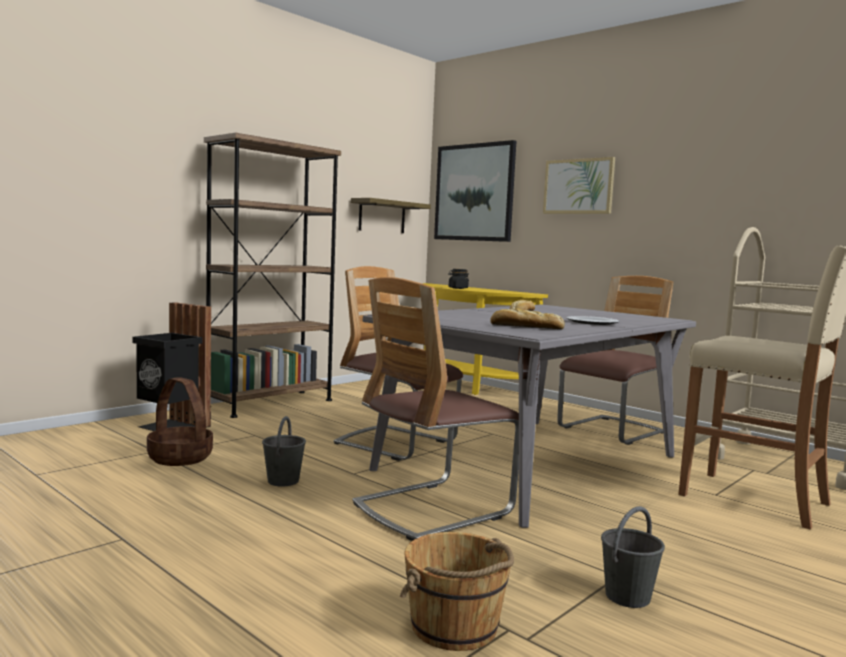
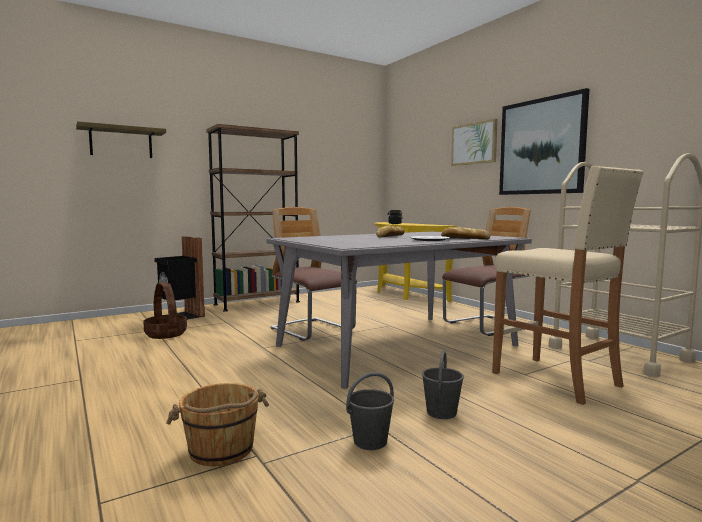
camera: 15 degrees right, 0 degrees up
(283, 481) = (212, 350): grey bucket -> grey bucket (441, 413)
(382, 216) = (345, 176): shelf -> shelf (121, 142)
(432, 509) = (291, 372): chair -> none
(474, 192) = (410, 155): picture -> picture (541, 146)
(525, 327) = (361, 242): bread -> bread (463, 238)

